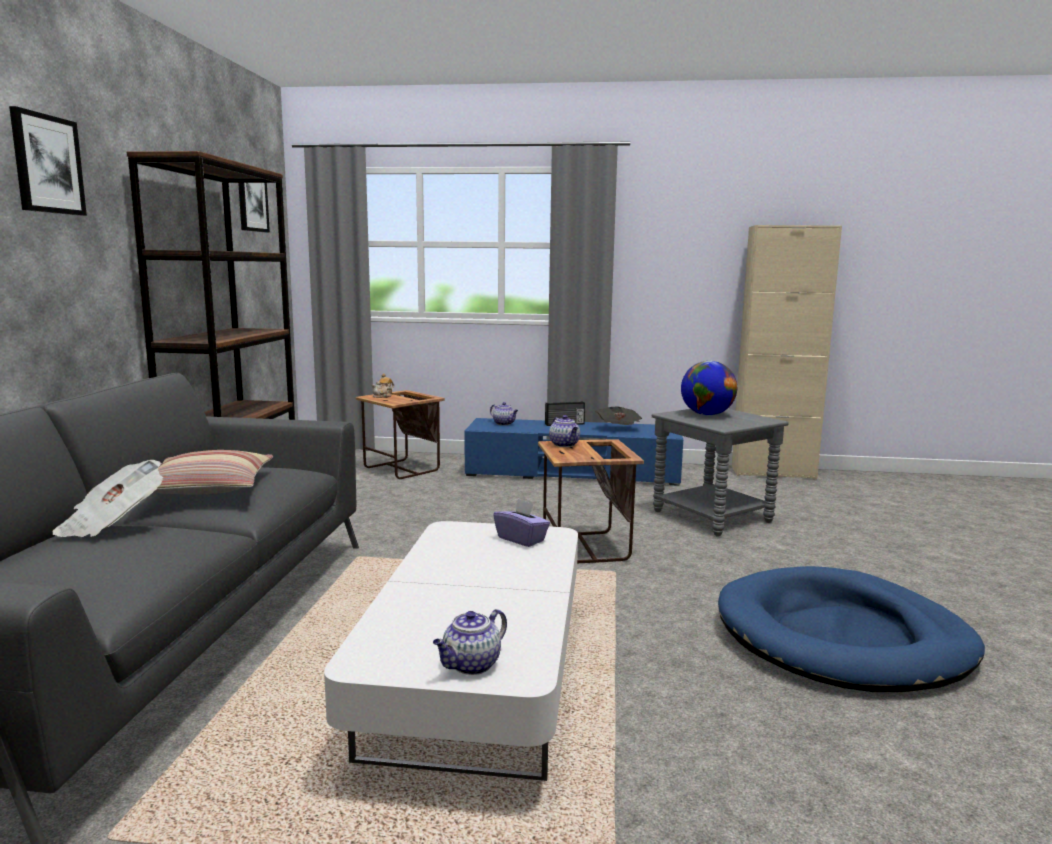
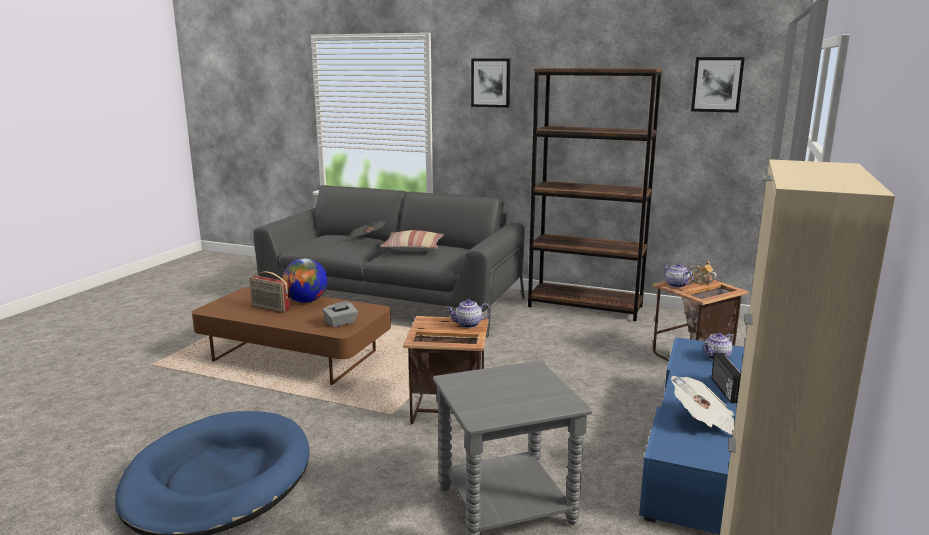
camera: 105 degrees right, 5 degrees up
(471, 665) = (225, 303): teapot -> teapot (676, 285)
(477, 681) = (295, 357): white coffee table -> brown coffee table
(479, 606) = (270, 308): none -> radio
(521, 539) = (341, 323): purple tissue box -> grey tissue box
(707, 415) = (524, 388): globe -> globe (306, 301)

